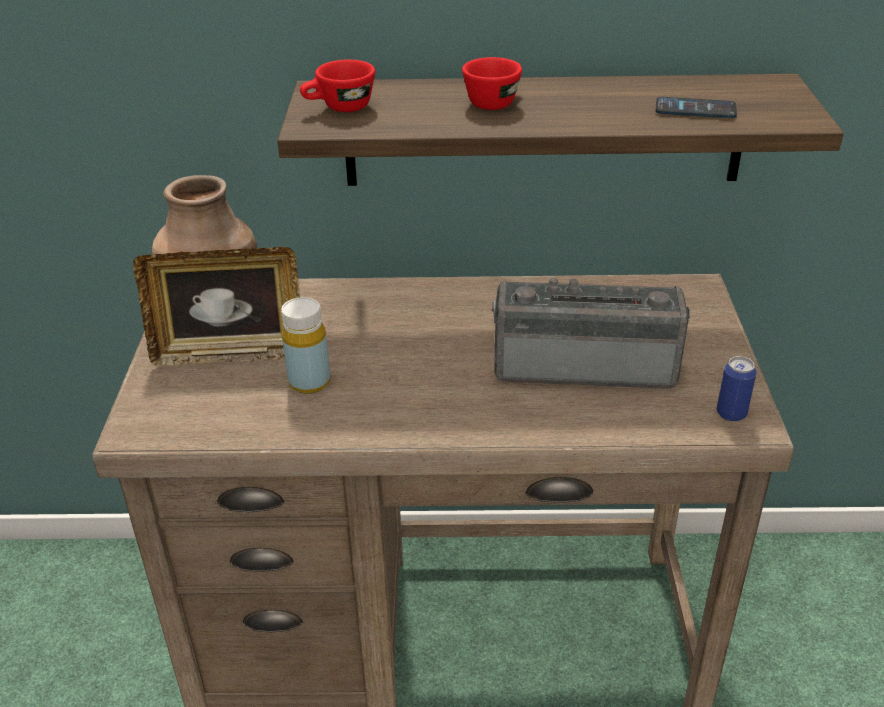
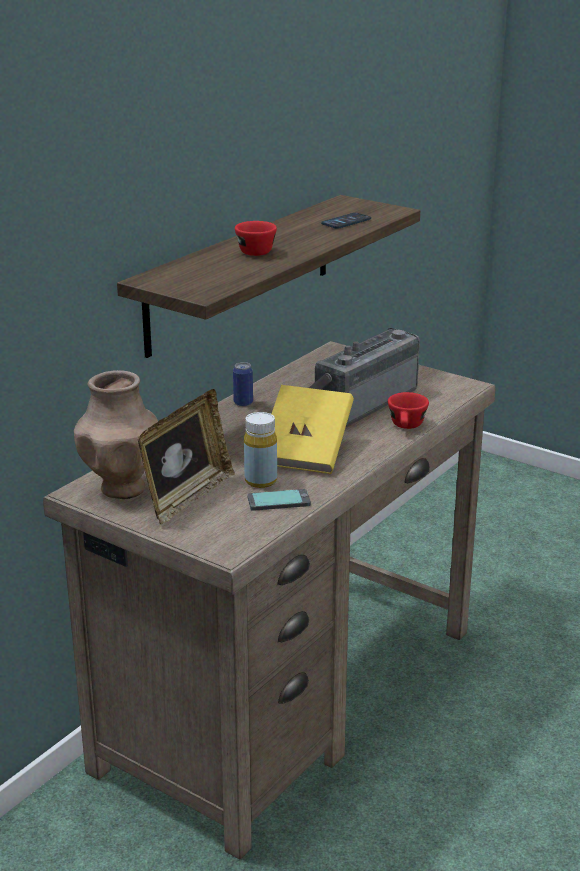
camera: 55 degrees left, 10 degrees down
(274, 415) = (278, 501): none -> phone
(339, 108) = (189, 282): red cup -> red cup (407, 427)
(411, 381) = (306, 451): none -> yellow book
(731, 413) = (453, 386): can -> can (243, 403)

